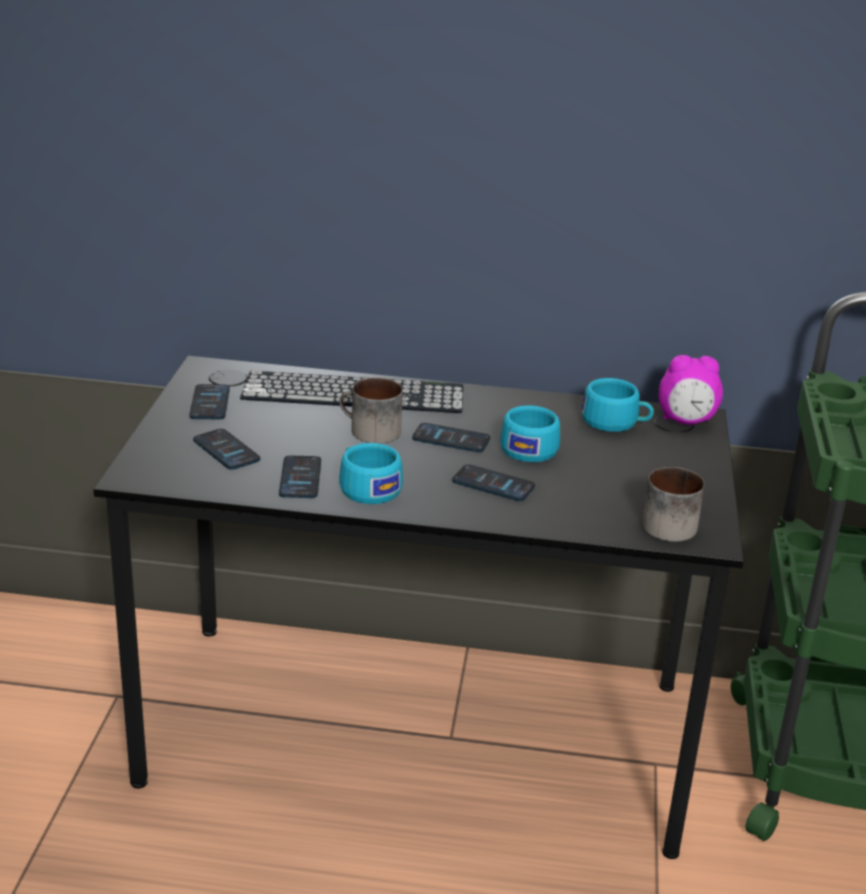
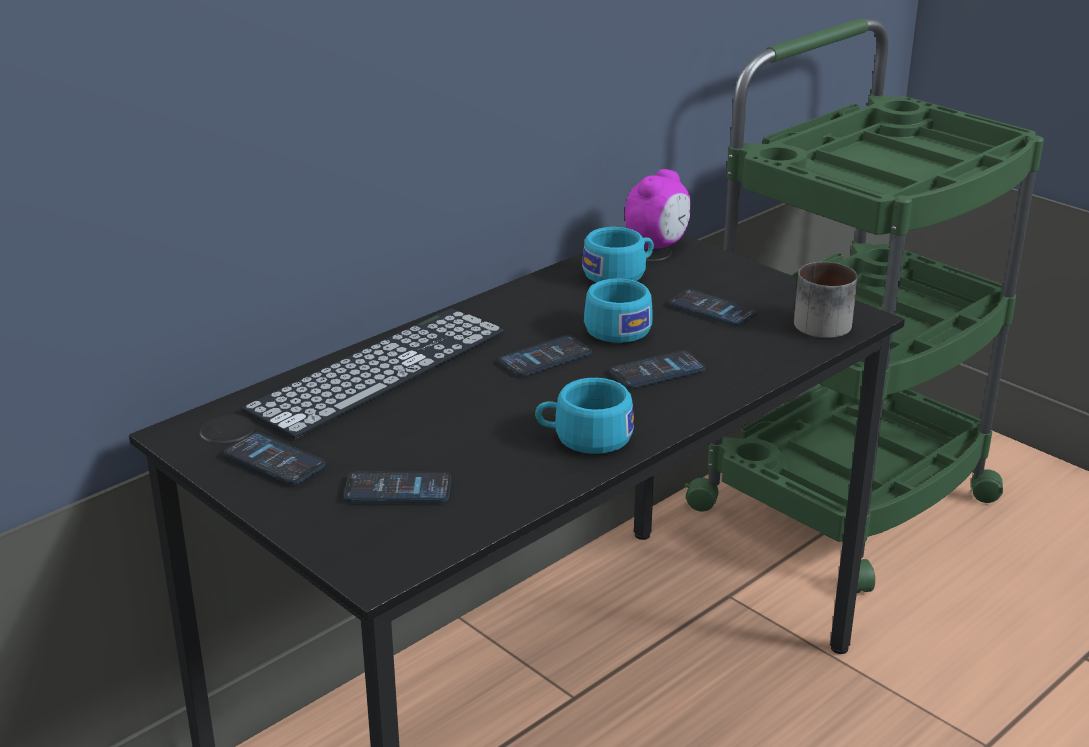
camera: 50 degrees left, 0 degrees up
(300, 478) = (517, 467): phone -> phone (712, 309)
(368, 431) = (471, 393): mug -> none

